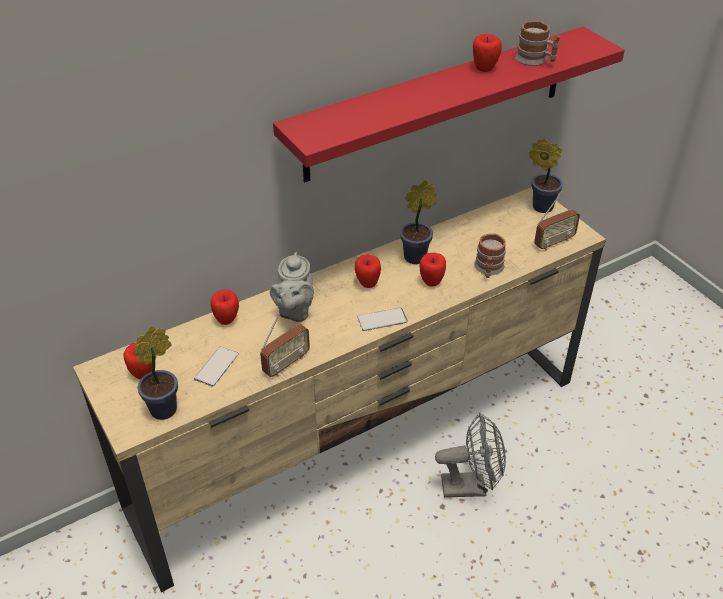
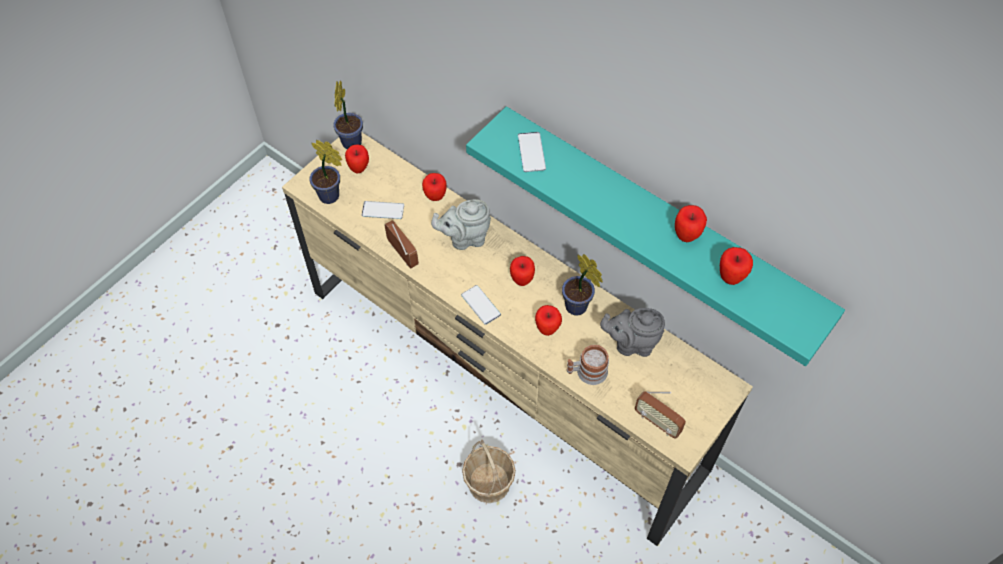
camera: 70 degrees right, 15 degrees up
(286, 364) = (402, 254): radio -> radio turned 150 degrees counterclockwise
(343, 120) = (531, 152): none -> phone
(438, 103) = (659, 224): red shelf -> turquoise shelf
(469, 235) = (631, 343): none -> grey teapot
(471, 486) = (489, 482): grey fan -> basket
(536, 60) = (731, 277): mug -> apple
(540, 206) = (714, 397): potted plant -> potted plant (352, 140)

